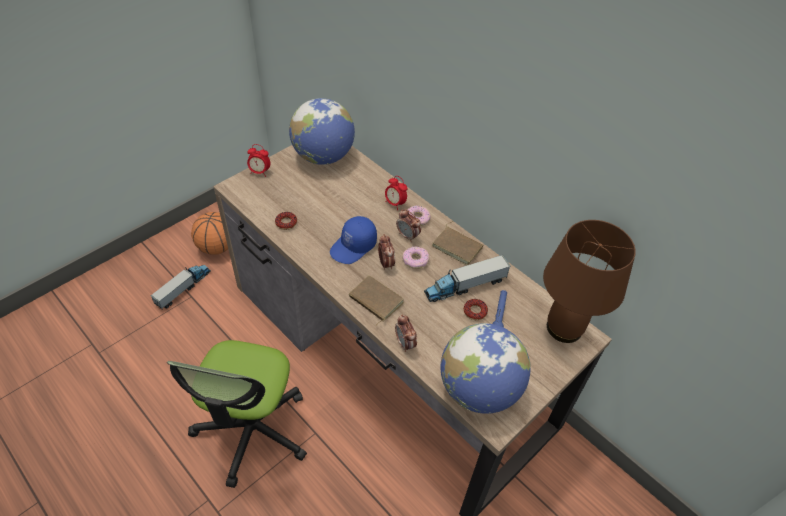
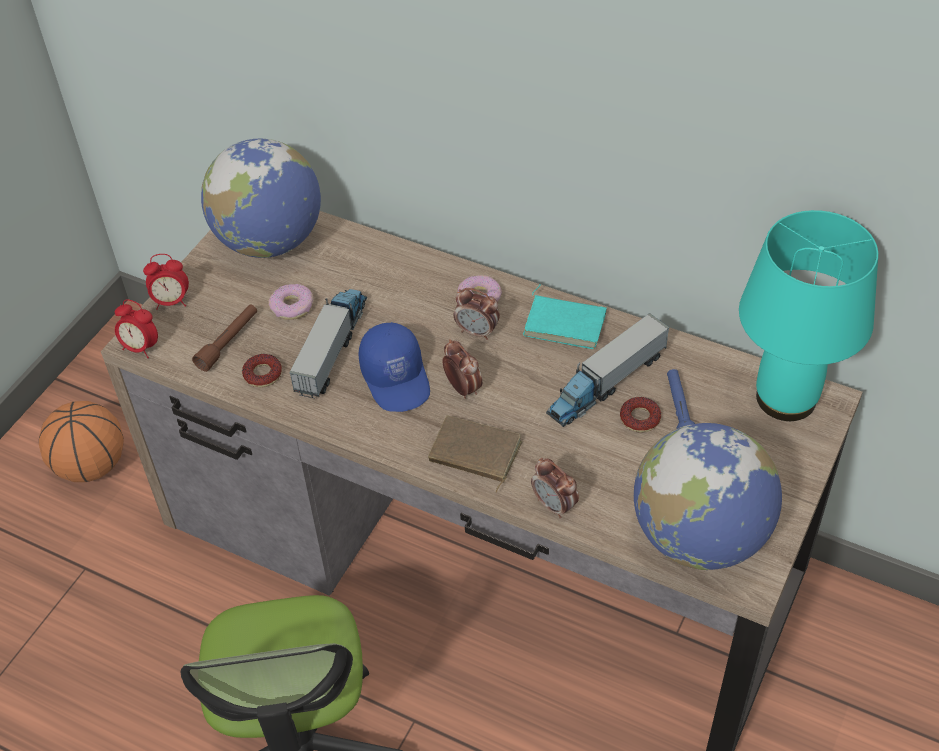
camera: 15 degrees left, 0 degrees up
(183, 288) = (64, 559): toy truck -> toy truck (332, 348)
(277, 201) = (228, 342): none -> brown flashlight
(354, 247) = (397, 378): blue cap -> blue cap turned 45 degrees counterclockwise
(395, 203) = (430, 284): alarm clock -> alarm clock (141, 348)
(415, 260) = (508, 368): donut -> donut (292, 307)
(458, 246) = (565, 323): brown book -> turquoise book
(563, 327) = (784, 398): brown table lamp -> turquoise table lamp

